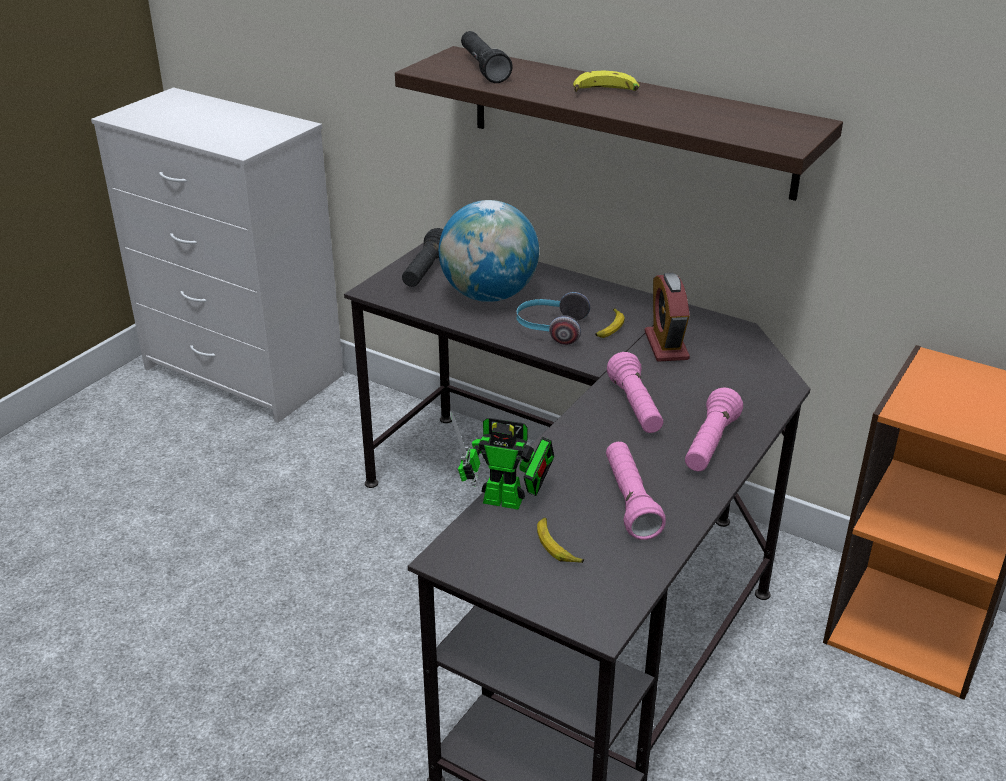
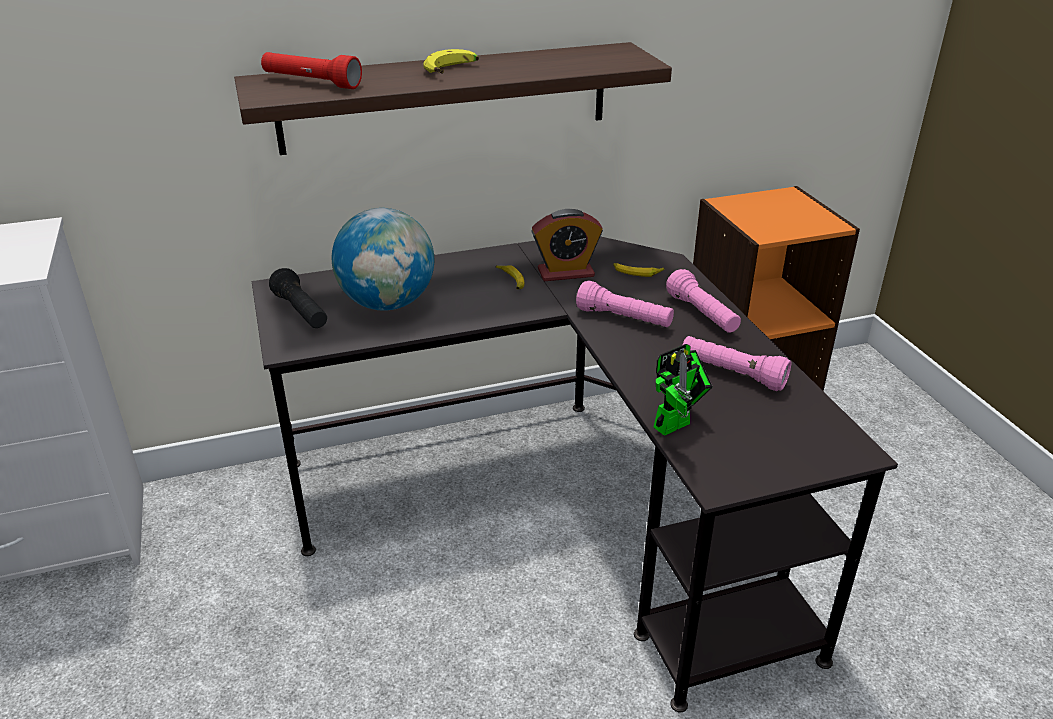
camera: 50 degrees left, 0 degrees up
(483, 68) = (311, 83): black flashlight -> red flashlight
(550, 329) = (476, 302): headphones -> none
(557, 546) = (752, 427): banana -> banana (637, 272)
(666, 345) = (566, 273): alarm clock -> alarm clock turned 45 degrees counterclockwise

